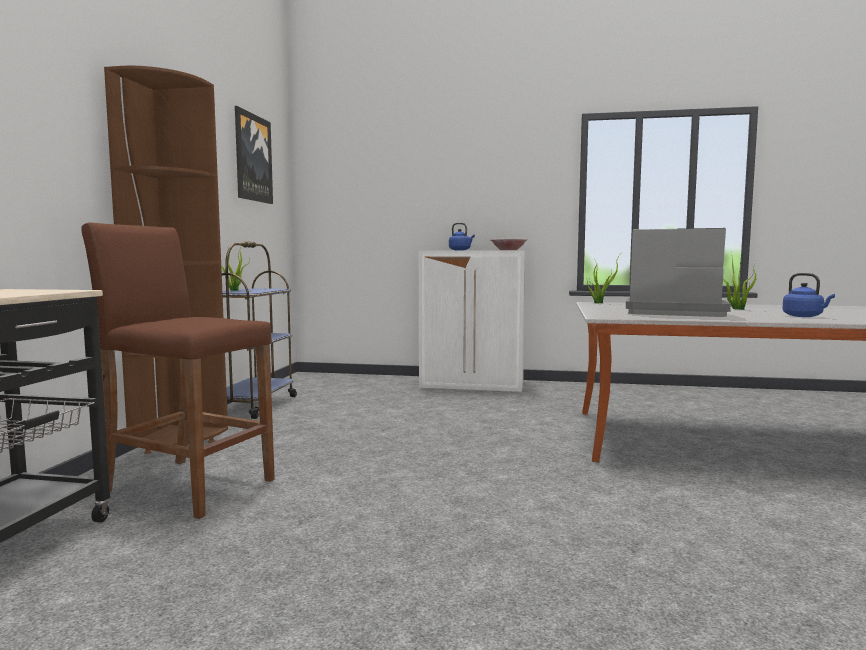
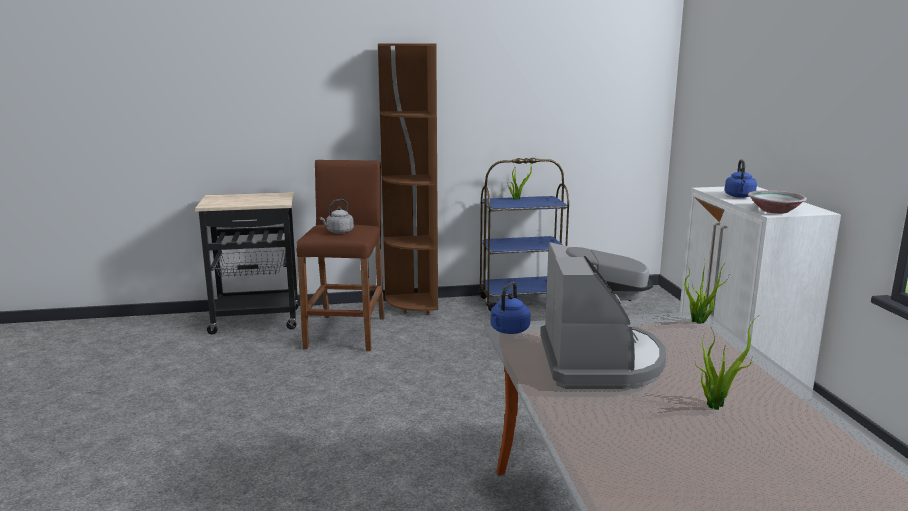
camera: 70 degrees right, 10 degrees up
(210, 318) = (338, 232): none -> grey kettle
(252, 158) = (588, 68): picture -> none
(804, 316) = (637, 444): blue kettle -> blue kettle (508, 331)

